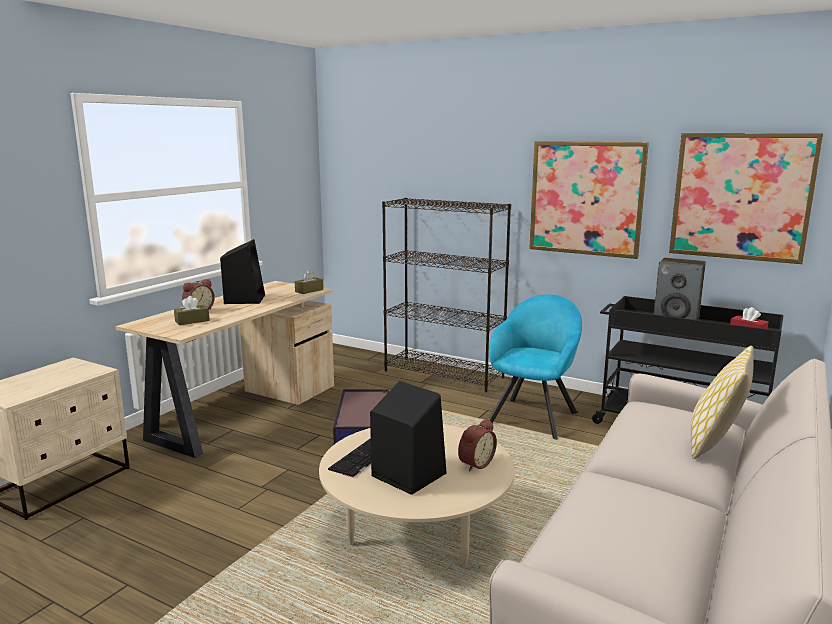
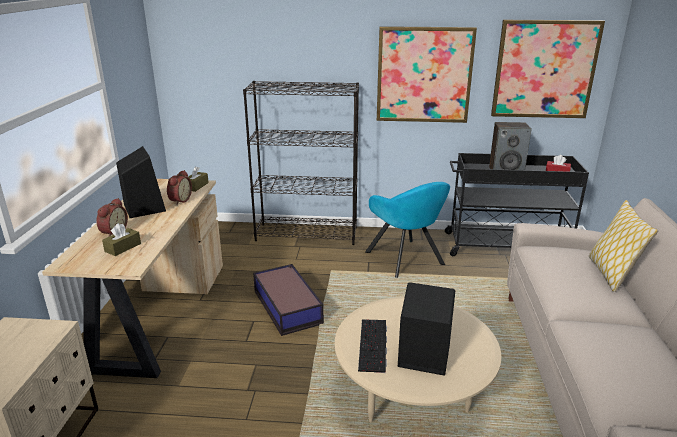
camera: 25 degrees left, 10 degrees up
(475, 463) = (459, 330): alarm clock -> alarm clock (179, 200)
(534, 416) = (406, 260): turquoise armchair -> turquoise armchair turned 150 degrees clockwise

